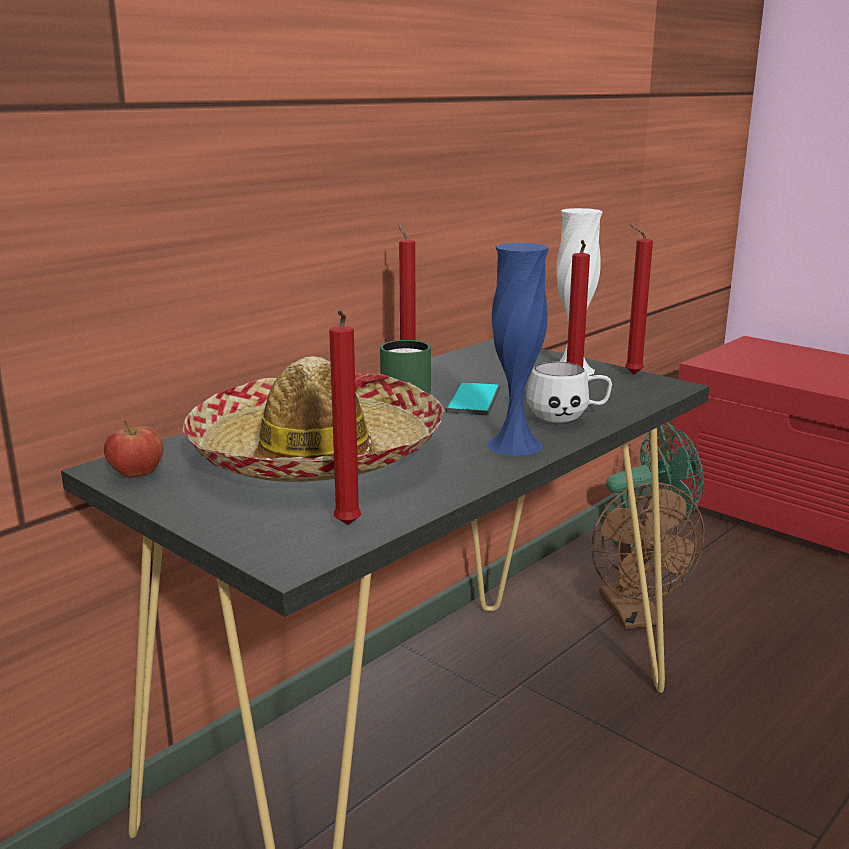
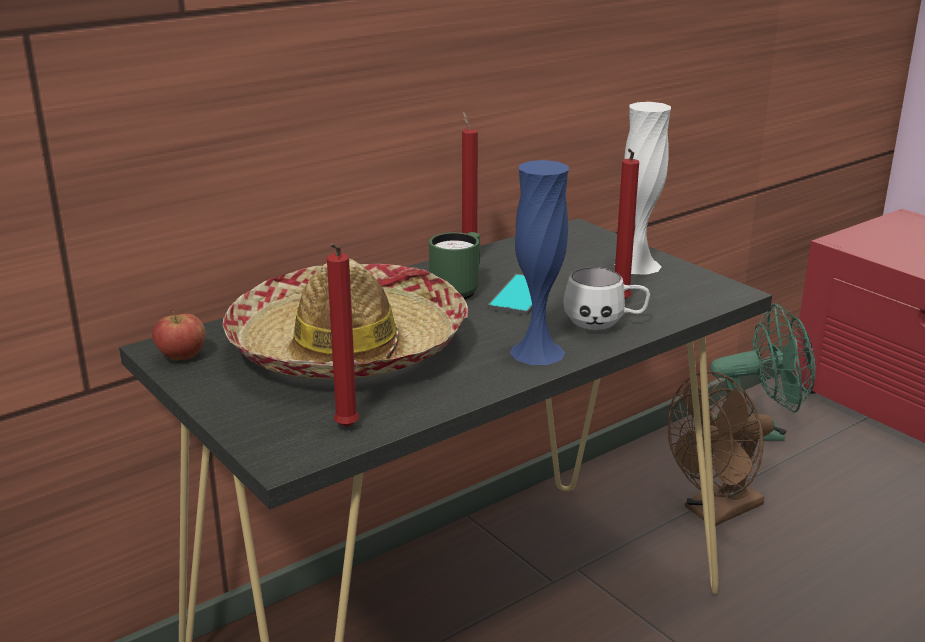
camera: 10 degrees right, 5 degrees up
(630, 374) = (696, 274): red candle -> none
(636, 616) = (715, 512): brown fan -> brown fan turned 60 degrees clockwise

